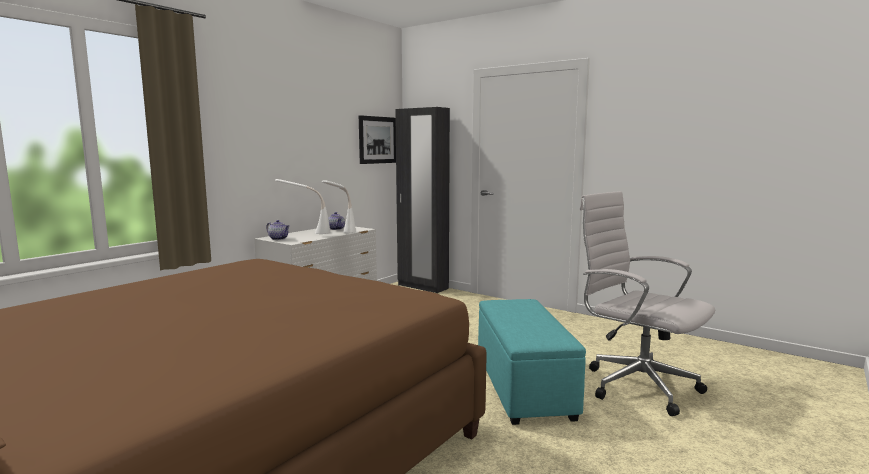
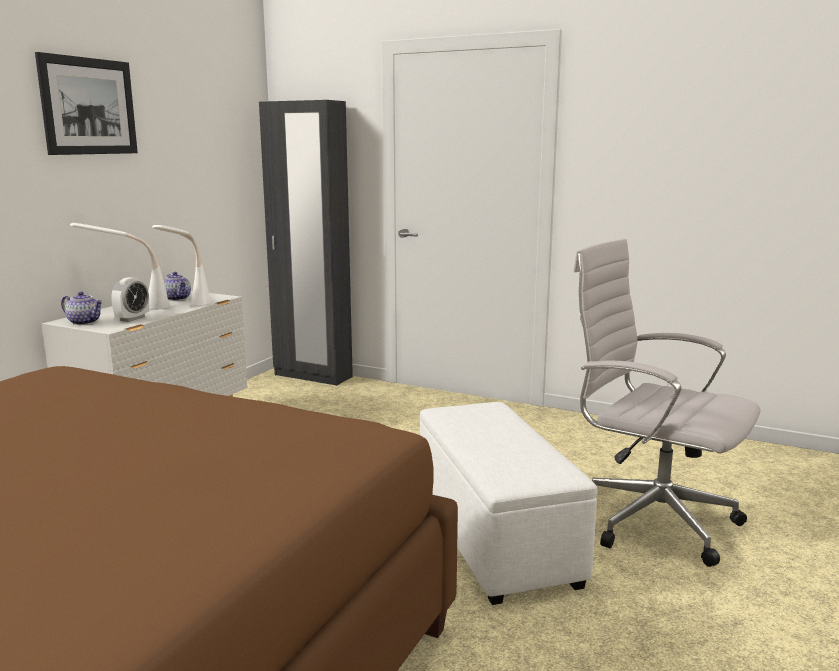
camera: 10 degrees left, 5 degrees up
(307, 238) = (132, 319): none -> alarm clock
(377, 140) = (233, 151): picture -> picture (89, 106)
(524, 387) = (496, 537): turquoise ottoman -> white ottoman

